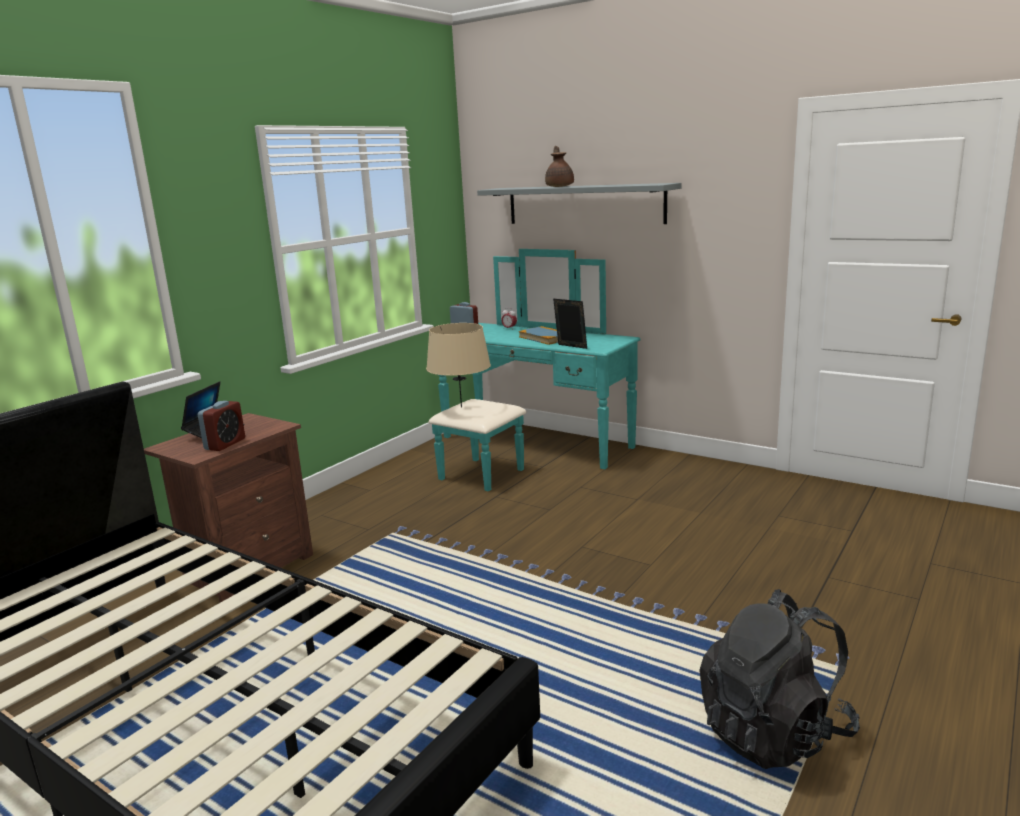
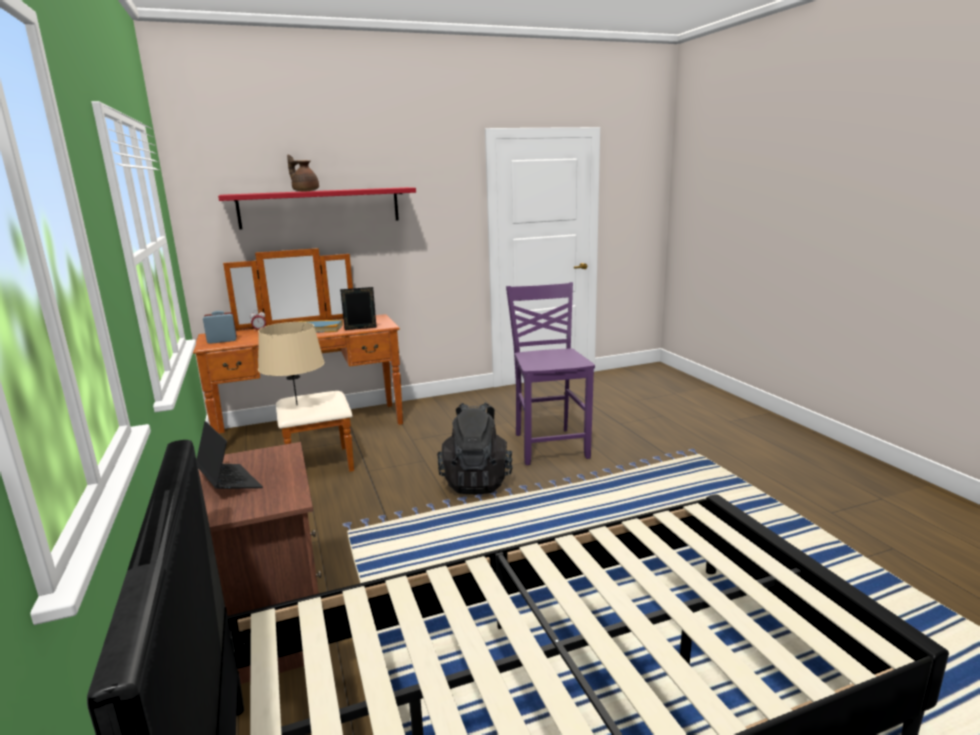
camera: 55 degrees left, 0 degrees up
(225, 444) = (283, 482): alarm clock -> none
(525, 449) = (314, 435): turquoise dresser -> brown dresser
(584, 204) = (320, 207): grey shelf -> red shelf
(684, 555) = (549, 445): none -> purple chair
(774, 732) = (736, 490): black backpack -> black backpack (476, 481)

